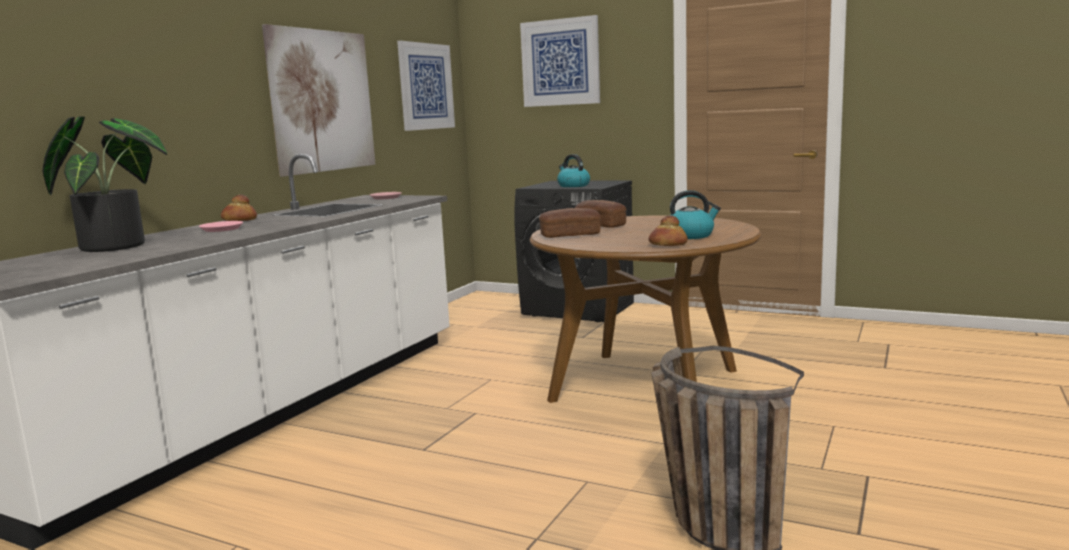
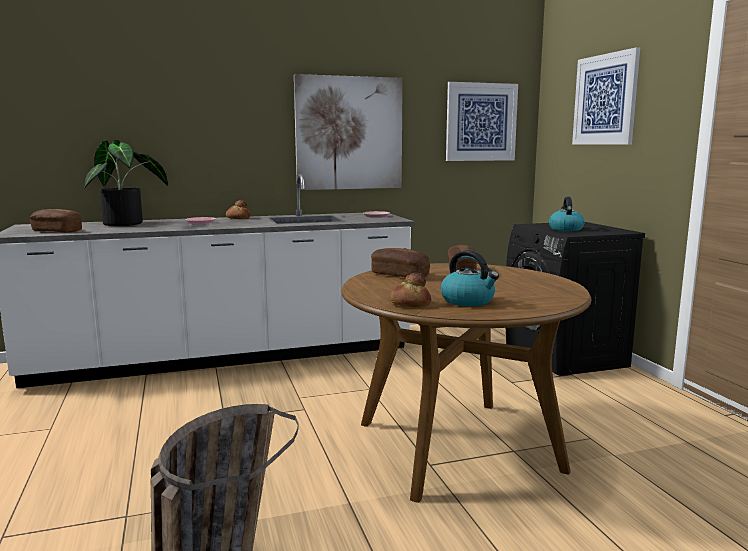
camera: 45 degrees right, 0 degrees up
(67, 266) = (57, 231): none -> bread

